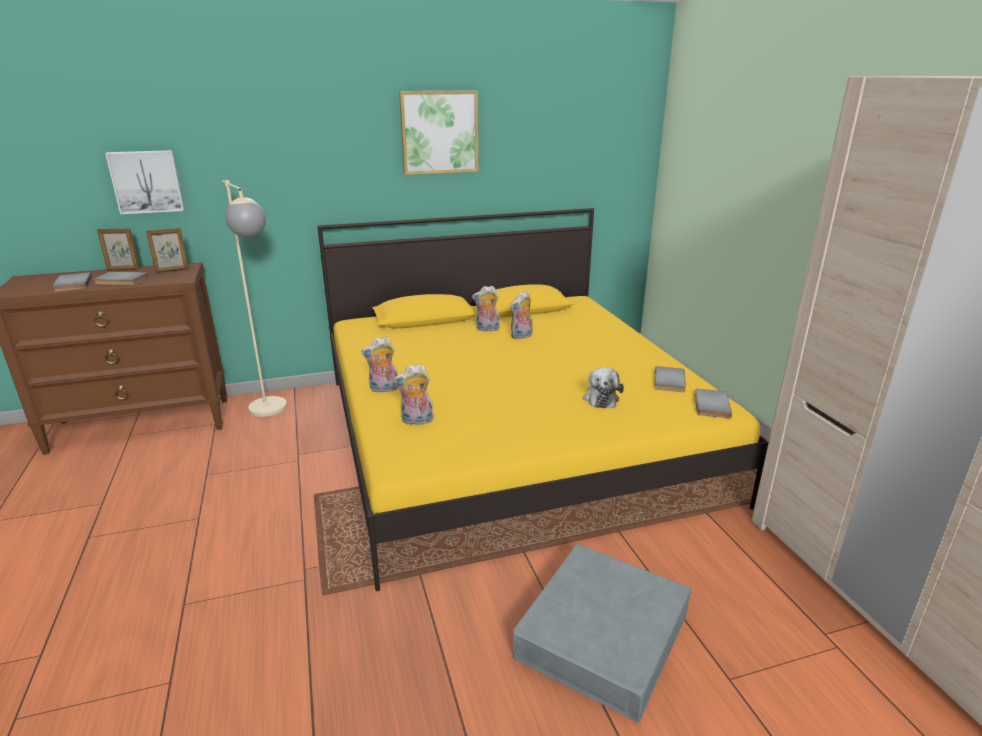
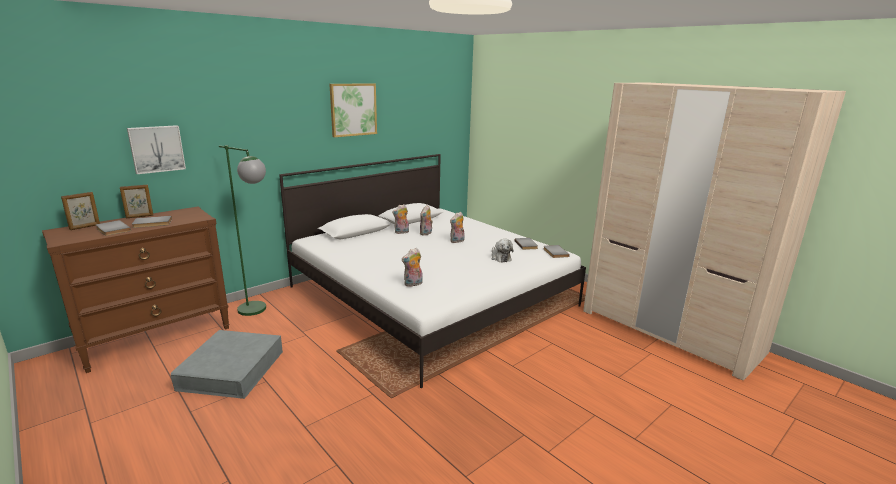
camera: 25 degrees left, 5 degrees down
(172, 270) = (183, 213): picture frame -> picture frame (85, 227)
(272, 413) = (259, 311): beige floor lamp -> green floor lamp
(383, 389) = (374, 272): plush toy -> plush toy (457, 241)
(510, 436) = (431, 296): yellow bed -> white bed
(603, 635) = (553, 375): grey storage box -> grey storage box (232, 370)

